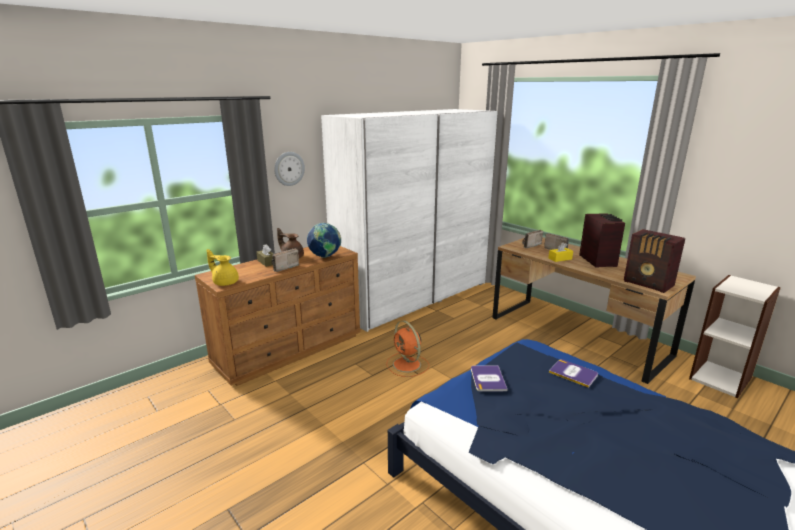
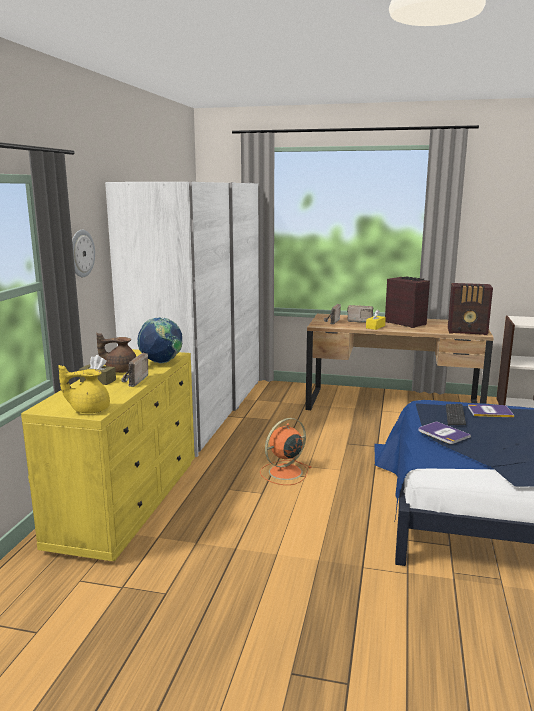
camera: 35 degrees left, 5 degrees down
(290, 349) = (128, 501): brown dresser -> yellow dresser
(407, 365) = (284, 472): orange fan -> orange fan turned 120 degrees clockwise
(529, 366) = (455, 415): none -> keyboard

